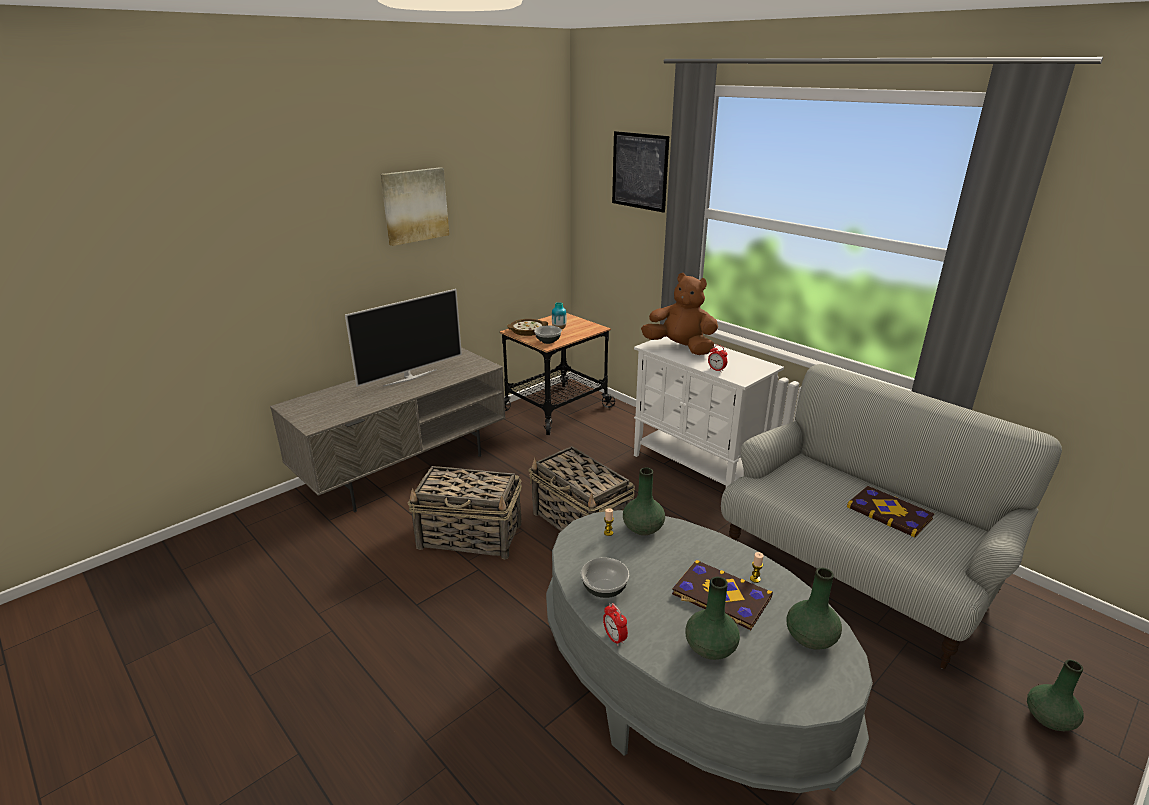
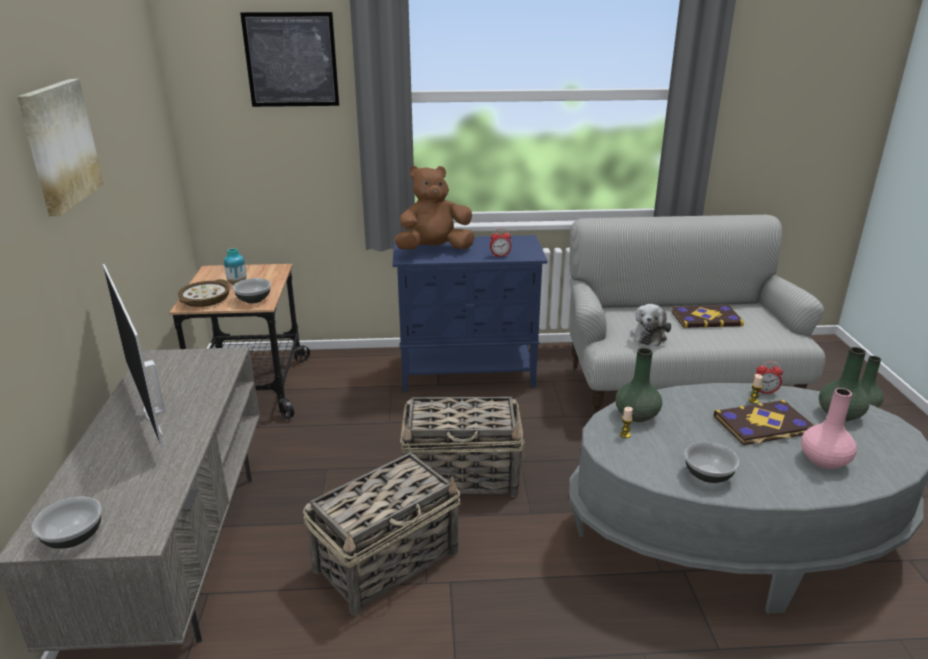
camera: 50 degrees left, 0 degrees up
(298, 412) = (73, 538): none -> bowl
(410, 377) = (154, 411): television -> television turned 150 degrees clockwise
(614, 638) = (781, 501): alarm clock -> alarm clock (764, 392)
(697, 468) = (469, 373): white cabinet -> blue cabinet
(709, 648) = (824, 461): green vase -> pink vase
(799, 495) = (649, 335): none -> plush toy

